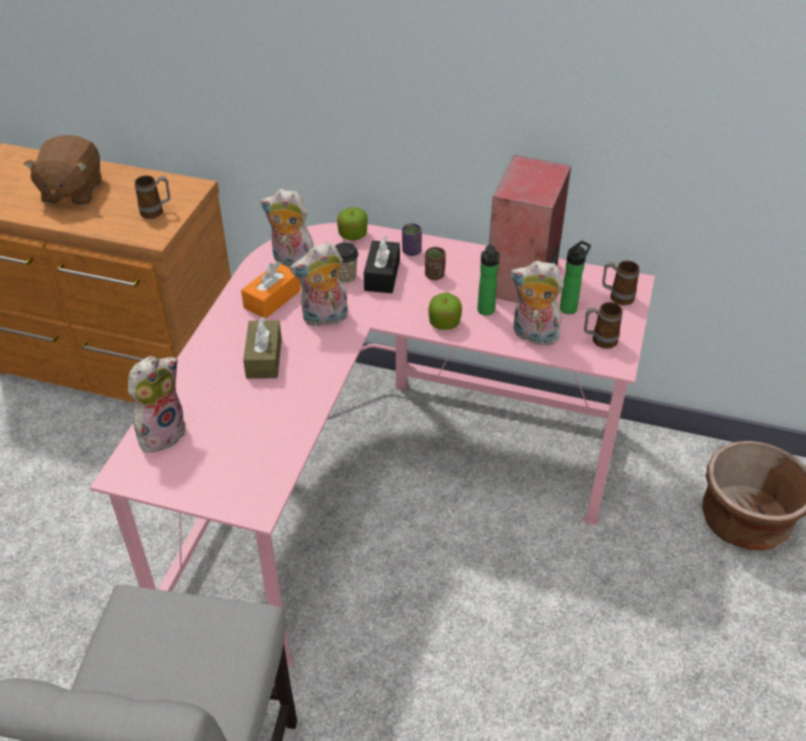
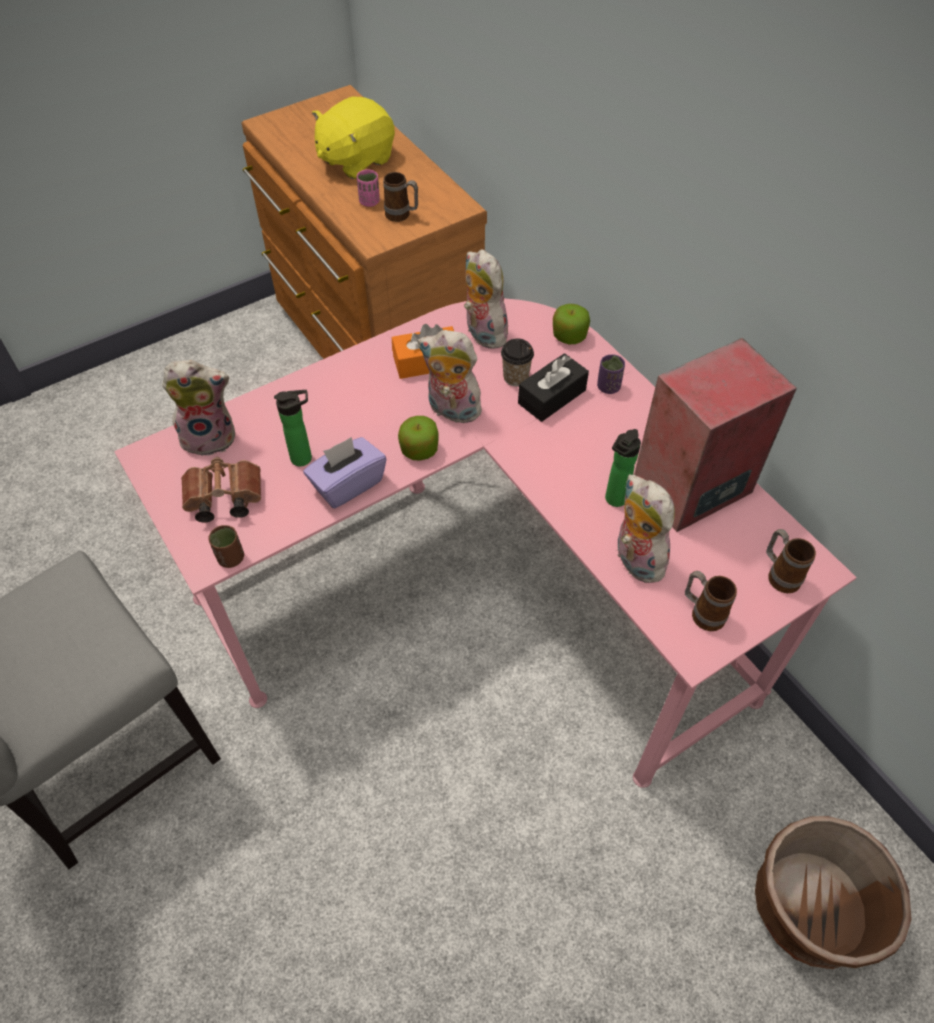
camera: 40 degrees right, 10 degrees up
(72, 192) = (355, 160): brown plush toy -> yellow plush toy
(118, 214) = (369, 202): none -> pink cup
(221, 465) = (222, 500): none -> brown binoculars
(264, 358) = (359, 418): brown tissue box -> none
(304, 401) = (347, 484): none -> purple tissue box
(434, 275) = (603, 427): brown cup -> brown cup (231, 558)
(444, 323) = (558, 486): apple -> apple (419, 449)
(570, 307) = (711, 552): bottle -> bottle (305, 458)

